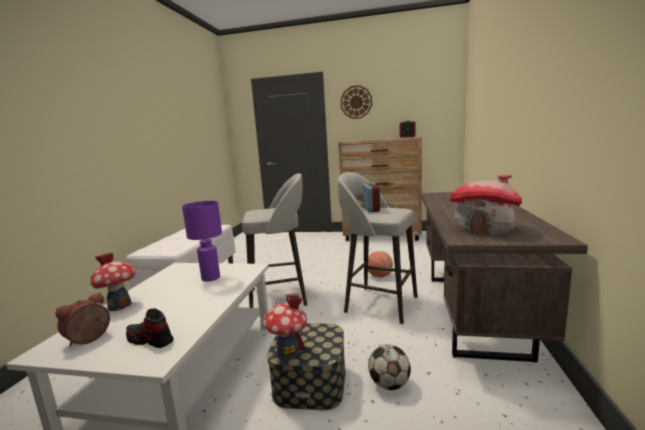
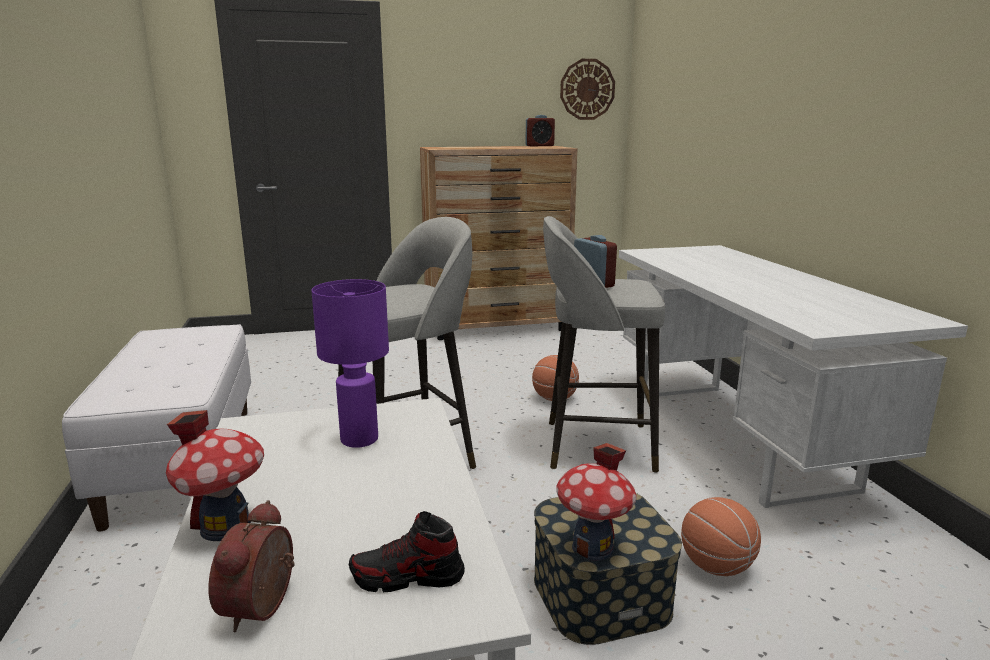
camera: 25 degrees left, 5 degrees up
(356, 102) = (446, 72): wall clock -> wall clock (587, 89)
(389, 384) = (717, 567): football -> basketball
(473, 312) = (737, 437): brown desk -> white desk
(484, 229) = (818, 310): toy house -> none

